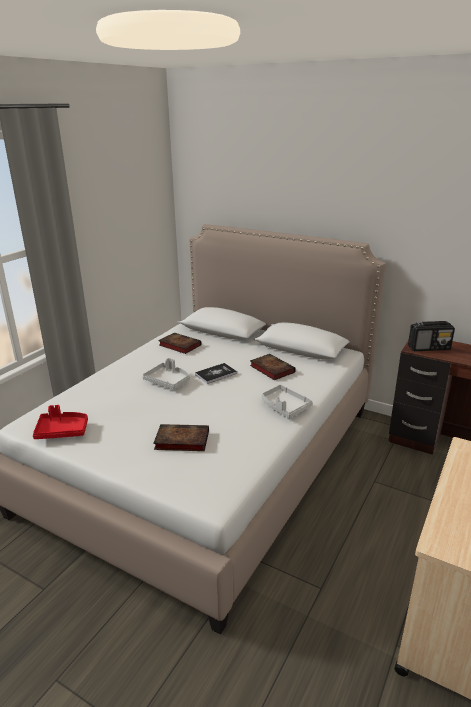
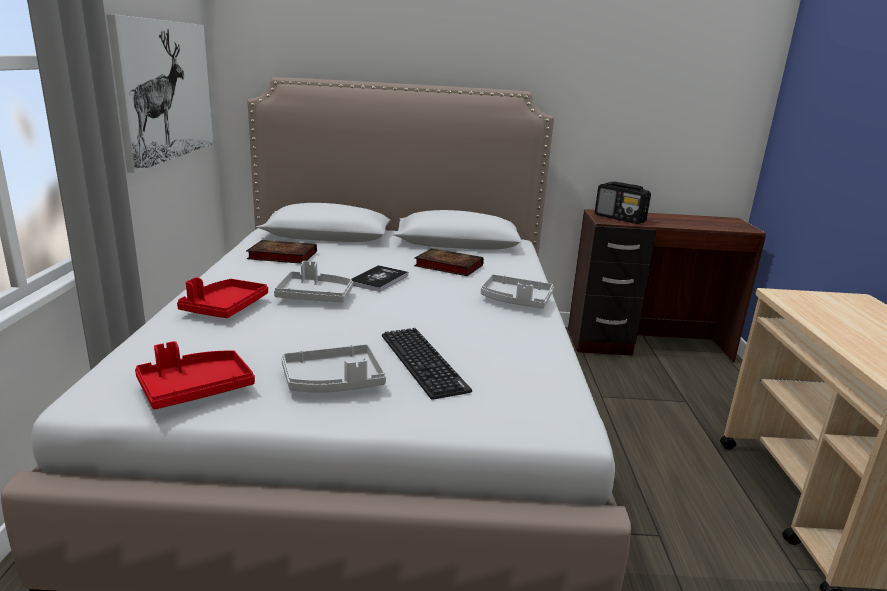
camera: 30 degrees left, 5 degrees down
(117, 381) = (224, 308): none -> red tray
(124, 442) = (333, 382): none -> grey tray
(130, 240) = (165, 90): none -> picture
(180, 441) = (423, 362): book -> keyboard
(429, 348) = (620, 218): radio -> radio turned 75 degrees clockwise

